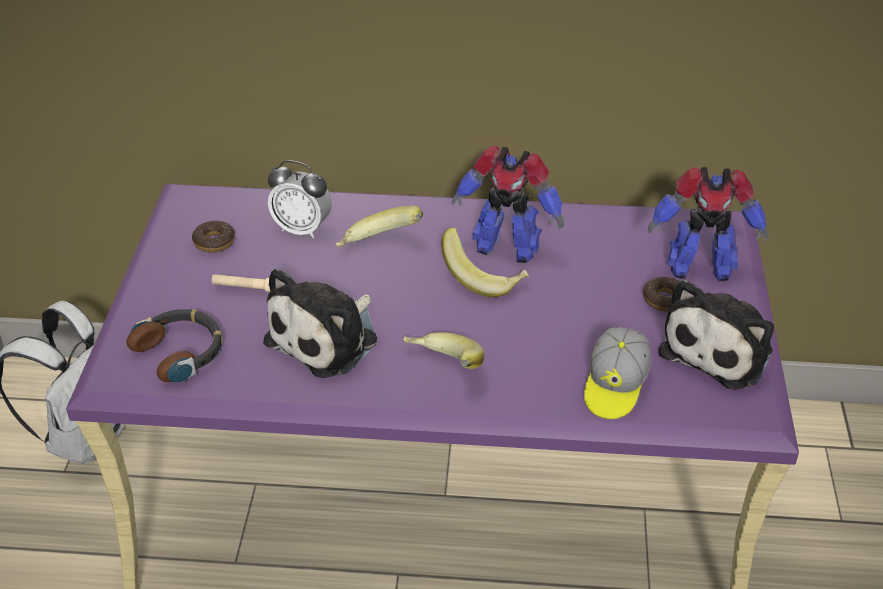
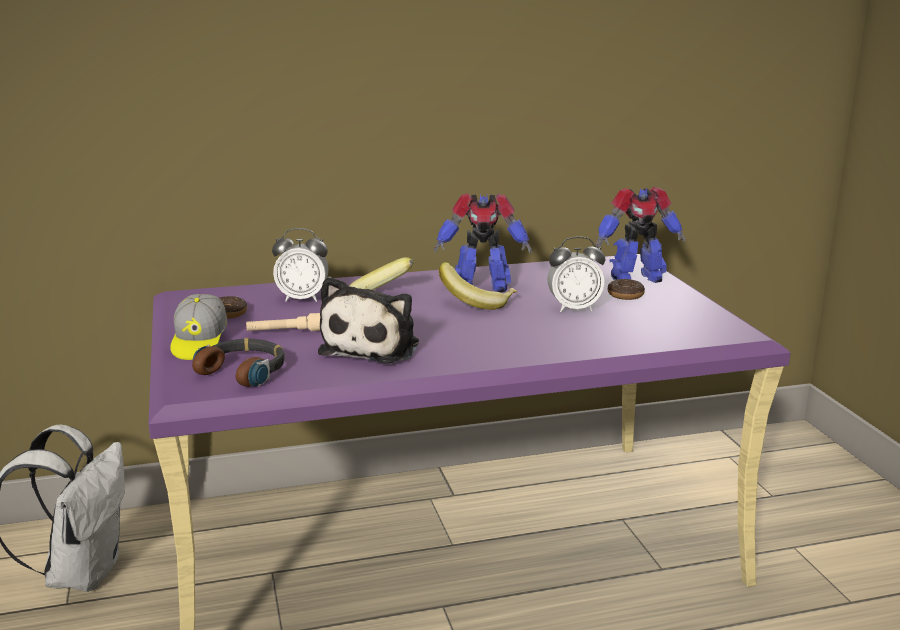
camera: 20 degrees left, 20 degrees down
(442, 368) = (485, 348): banana -> none
(586, 314) = (574, 308): none -> alarm clock
(615, 385) = (630, 336): cap -> cap (199, 343)
(720, 349) = (689, 311): plush toy -> none

